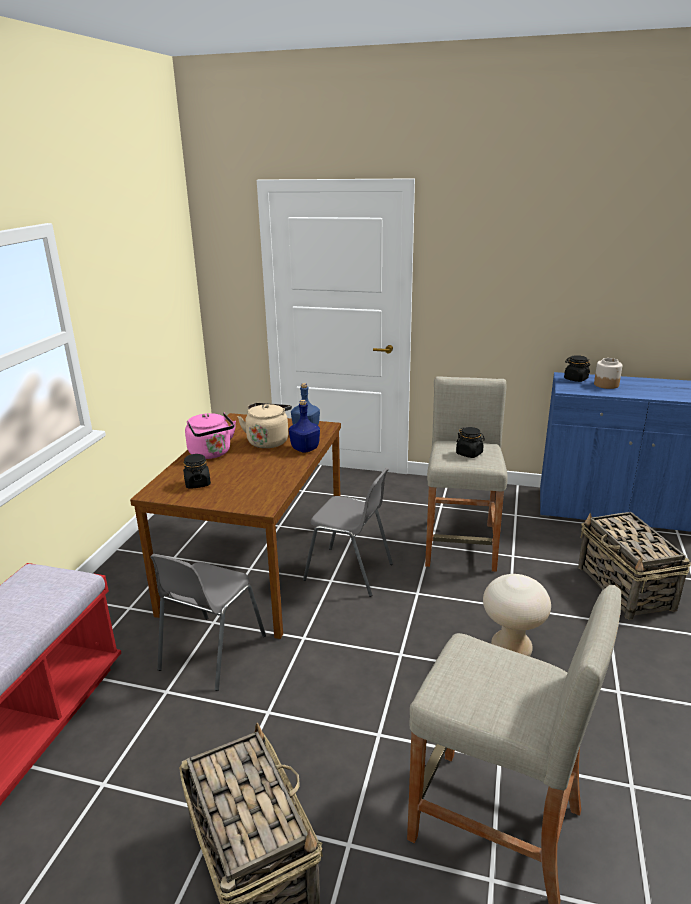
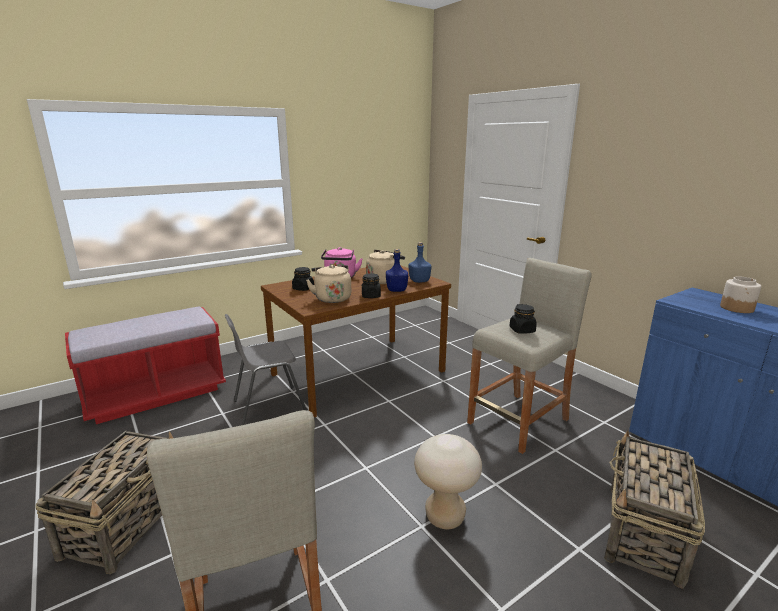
camera: 40 degrees right, 5 degrees down
(258, 483) = (332, 298): none -> beige kettle
(349, 572) = (408, 401): grey chair -> none
(575, 379) = (705, 296): black jar -> black jar (371, 296)

